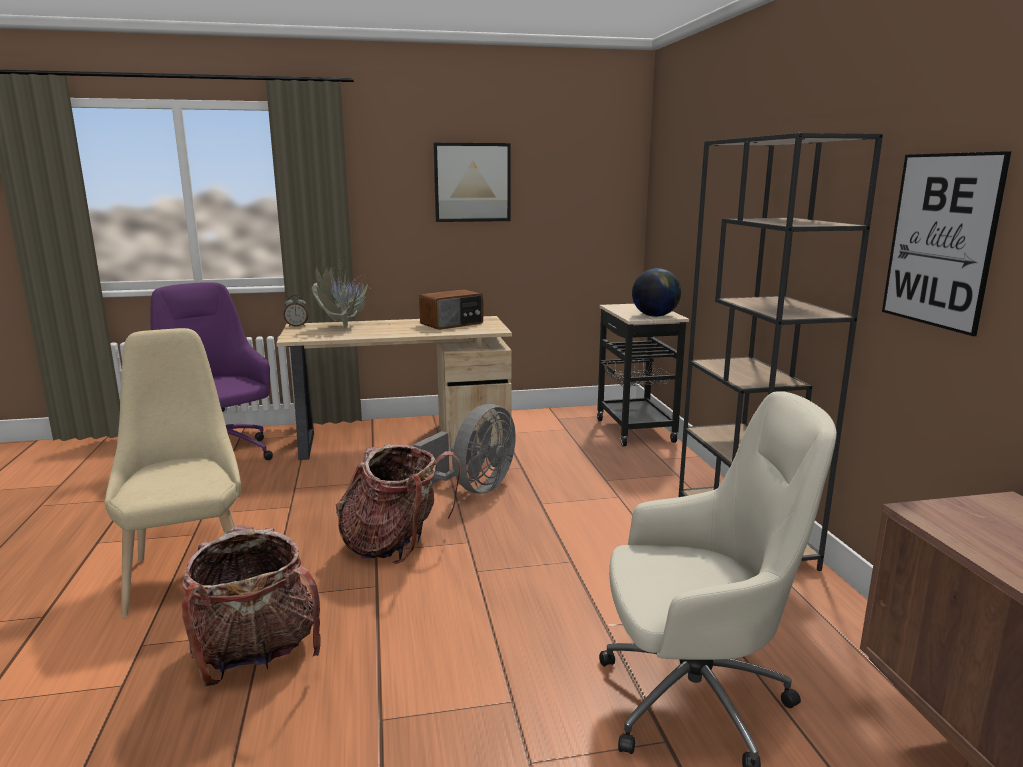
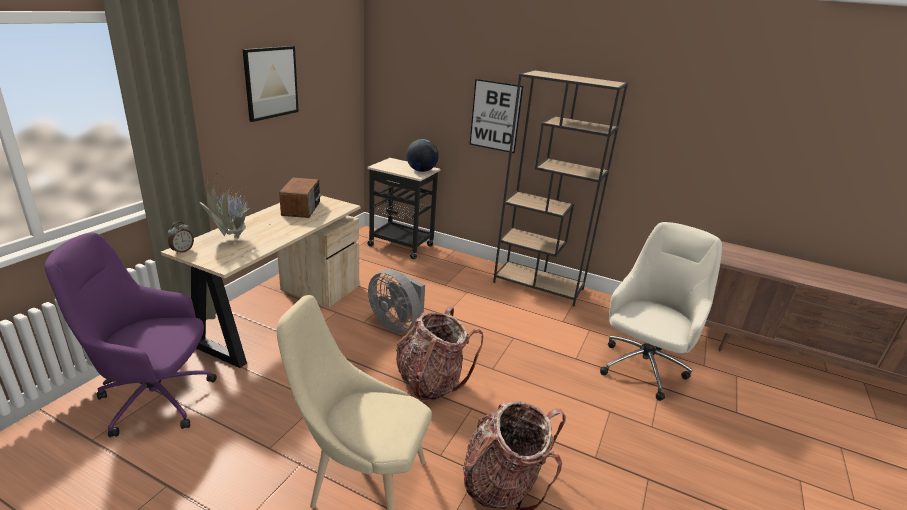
camera: 55 degrees left, 10 degrees up
(474, 488) = (397, 324): grey fan -> grey fan turned 150 degrees clockwise
(940, 240) = (658, 136): picture -> picture (495, 116)

